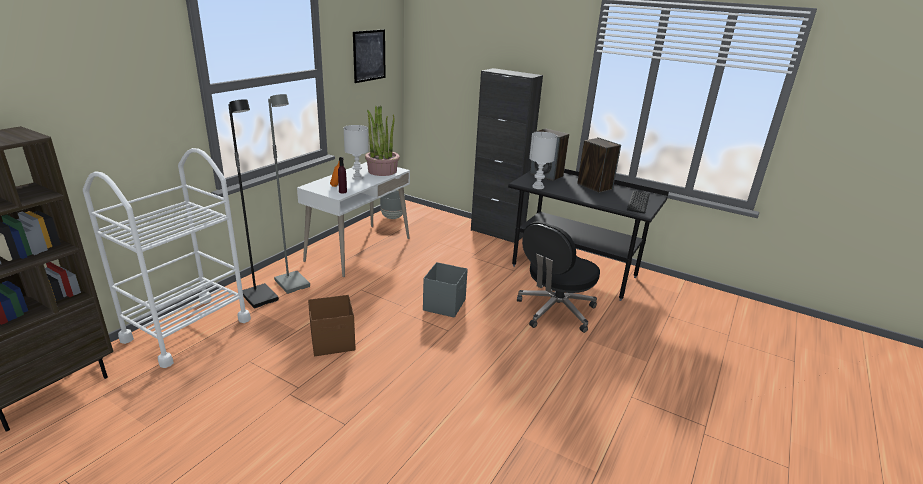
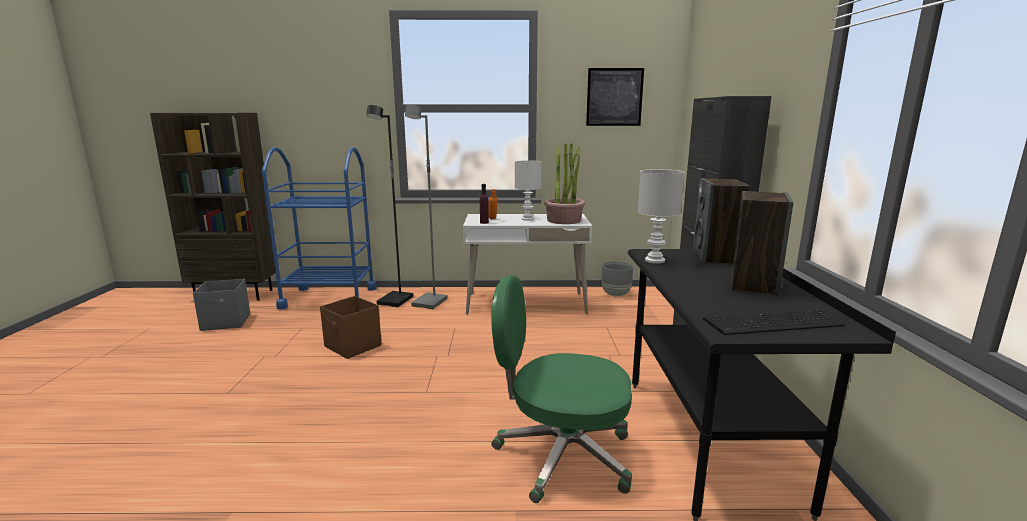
camera: 60 degrees right, 10 degrees down
(187, 329) = (329, 298): white cart -> blue cart
(445, 305) = (477, 374): grey storage box -> grey storage box (226, 322)
(555, 311) = (561, 455): black office chair -> green office chair

